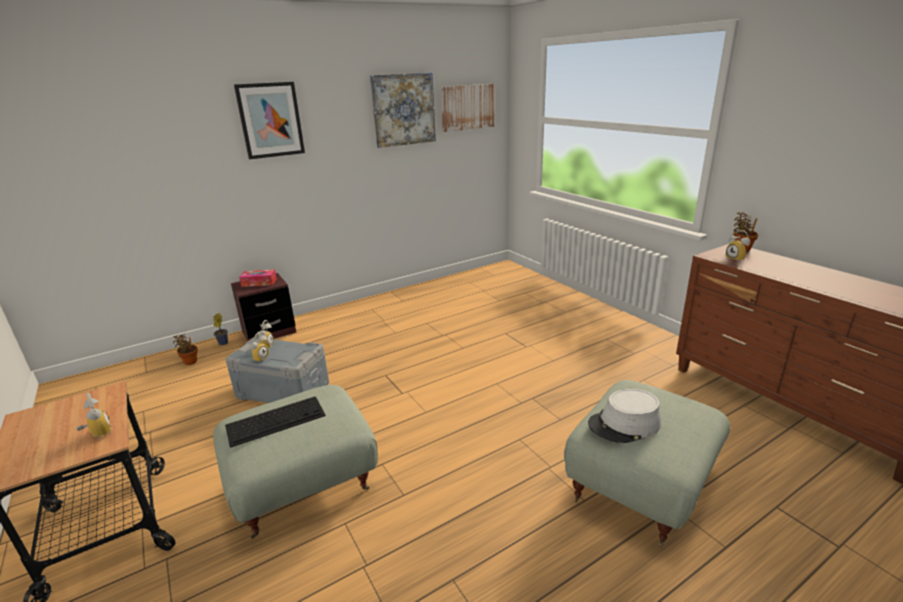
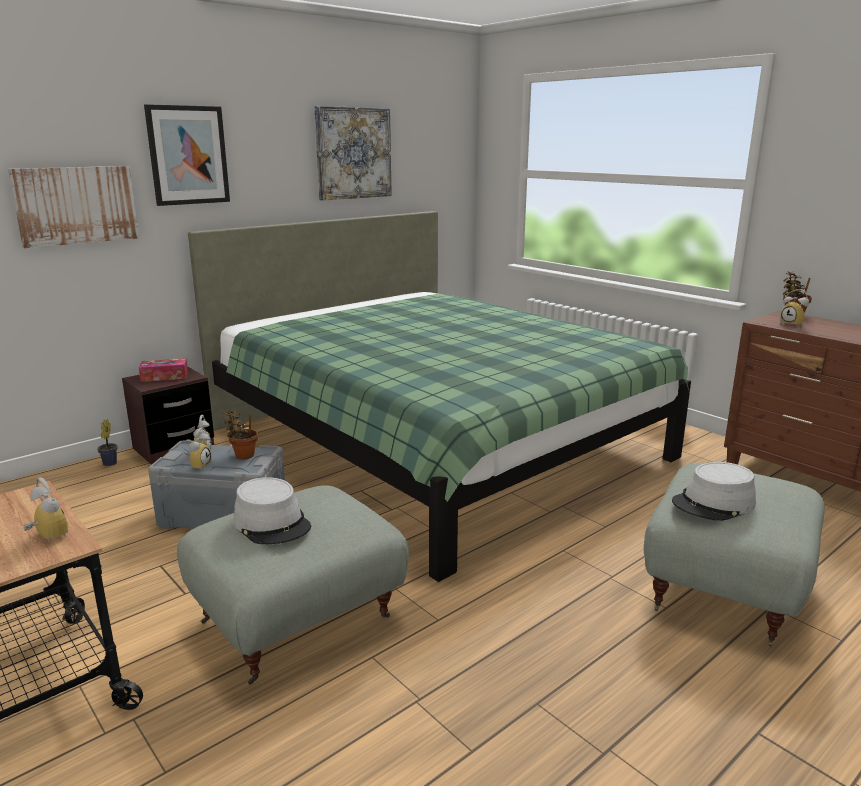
camera: 10 degrees left, 5 degrees down
(190, 361) = (68, 487): potted plant -> potted plant (243, 455)
(276, 420) = (272, 523): keyboard -> grey hat
(453, 336) = (434, 443): none -> green bed
(468, 107) = (430, 155): picture -> picture (76, 205)

